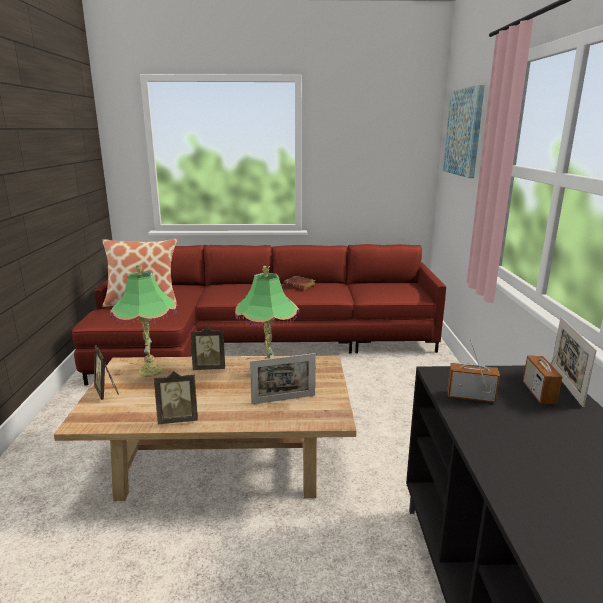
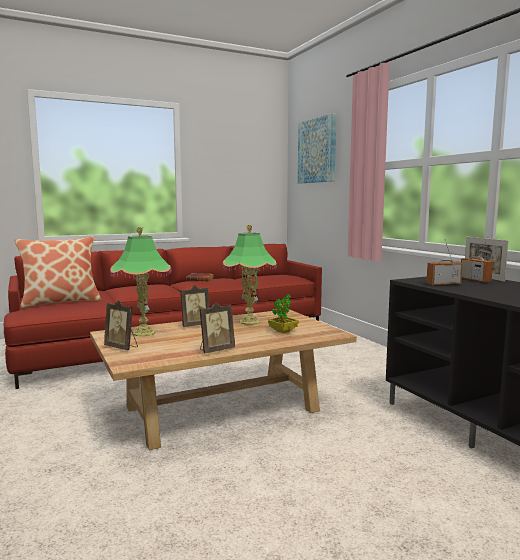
camera: 25 degrees left, 10 degrees down
(283, 399) = (283, 331): picture frame -> potted plant

